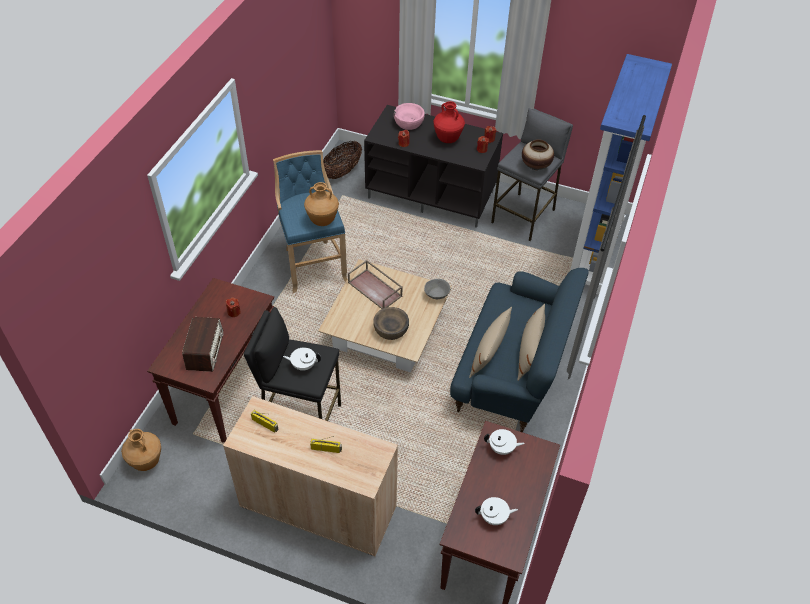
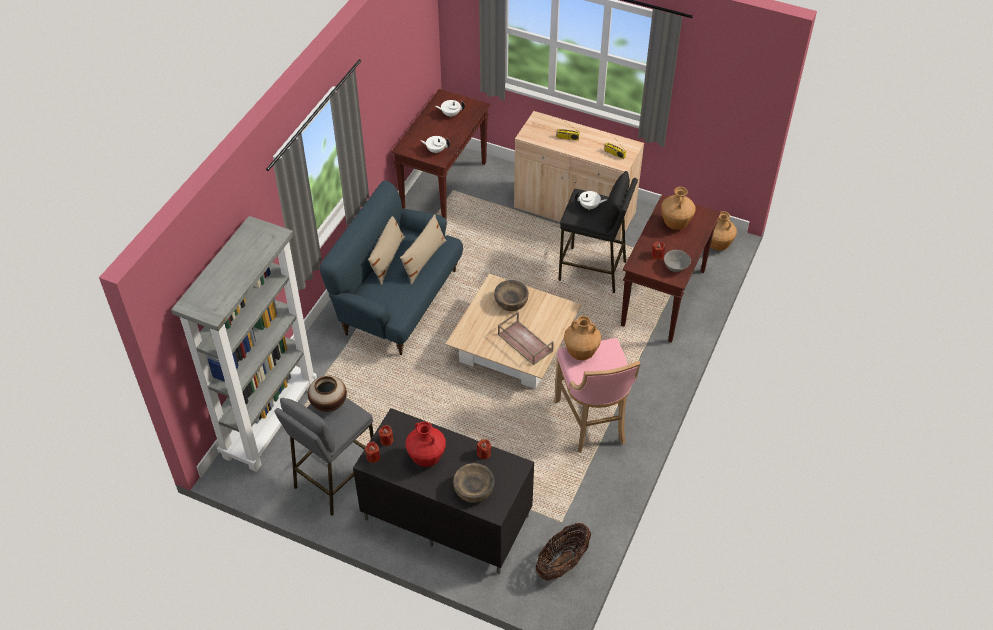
camera: 175 degrees left, 0 degrees up
(205, 350) = (675, 224): radio -> brown vase
(313, 264) = (592, 423): blue stool -> pink stool
(408, 123) = (474, 489): pink bowl -> brown bowl
(437, 294) = (462, 334): grey bowl -> grey bowl (675, 267)
(595, 256) = (270, 420): blue bookcase -> grey bookcase

